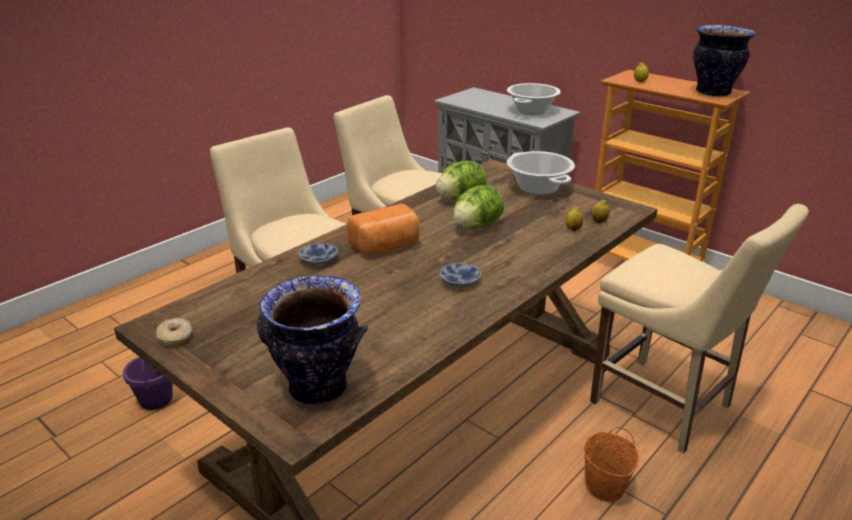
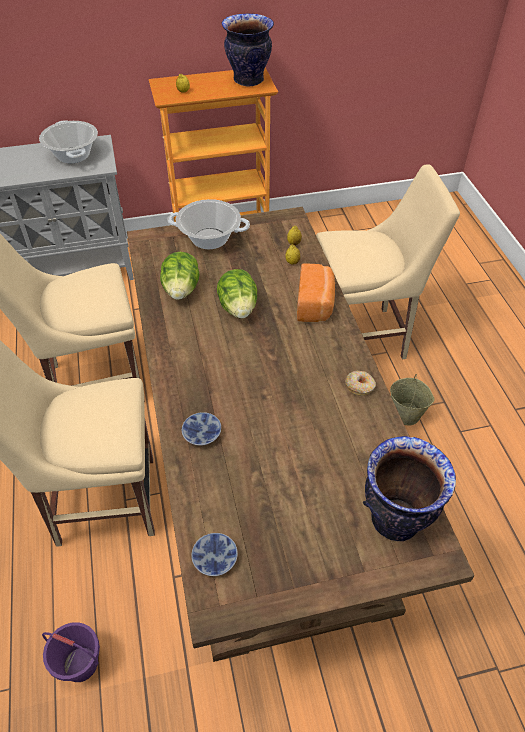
camera: 55 degrees left, 20 degrees up
(175, 337) = (251, 594): donut -> donut (360, 386)
(386, 246) = (219, 378): bread -> bread (315, 304)
(460, 282) = (315, 364): bowl -> bowl (217, 559)
(605, 488) = (406, 414): orange bucket -> beige bucket

